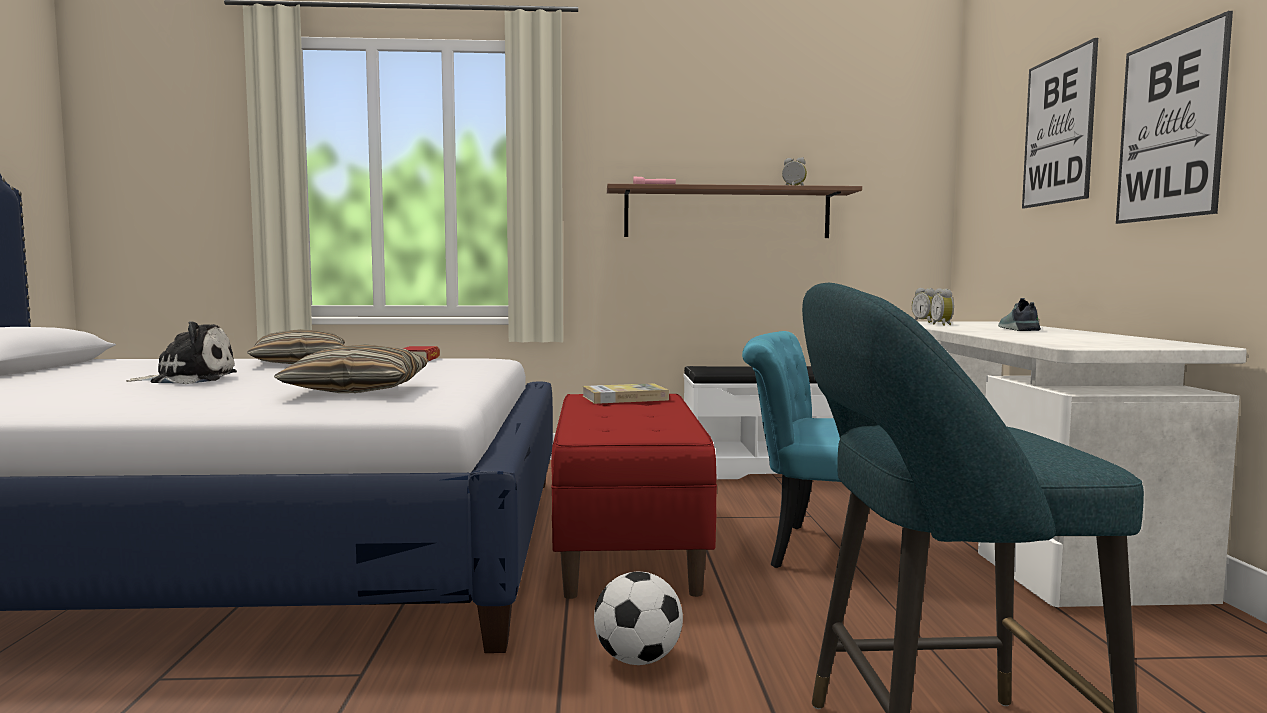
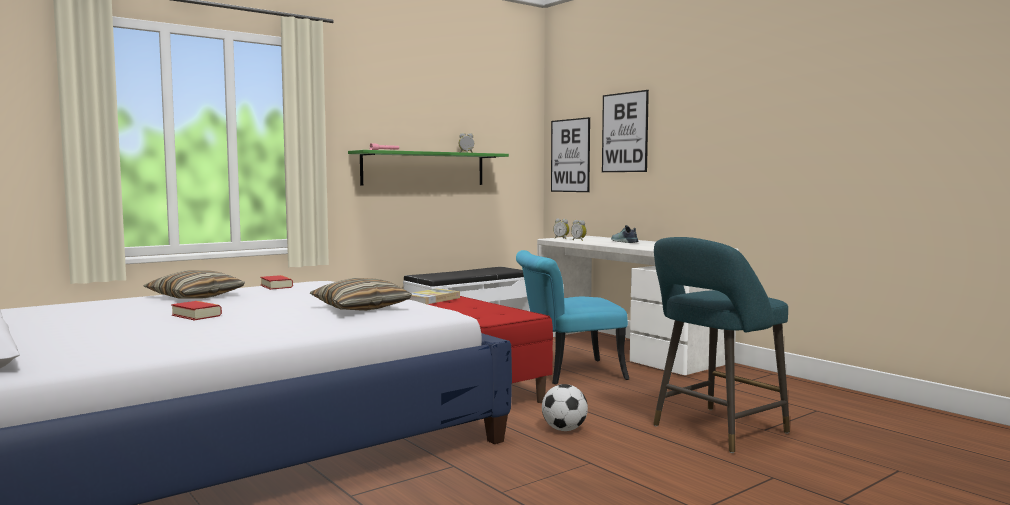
camera: 35 degrees left, 0 degrees up
(189, 379) = (196, 315): plush toy -> book
(727, 213) = (424, 169): brown shelf -> green shelf
(1170, 127) = (693, 143): picture -> picture (570, 155)

